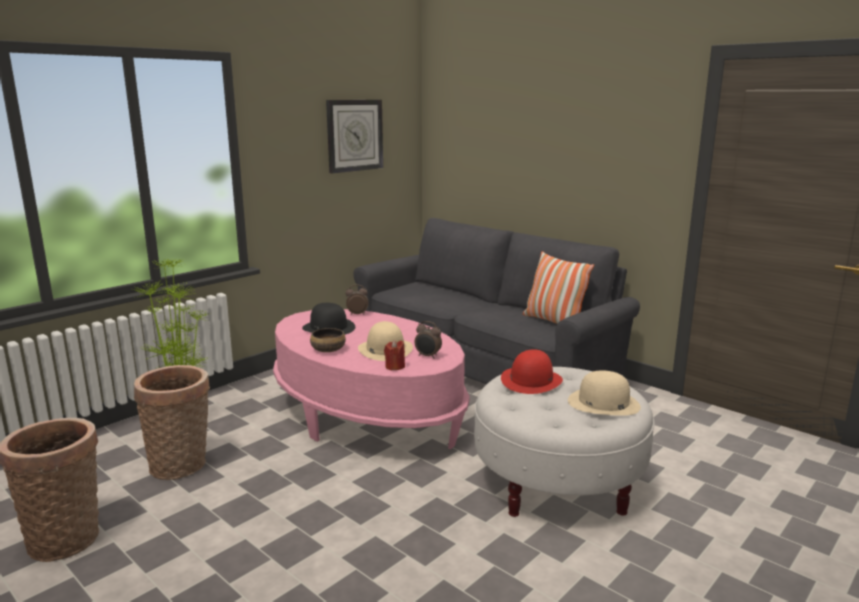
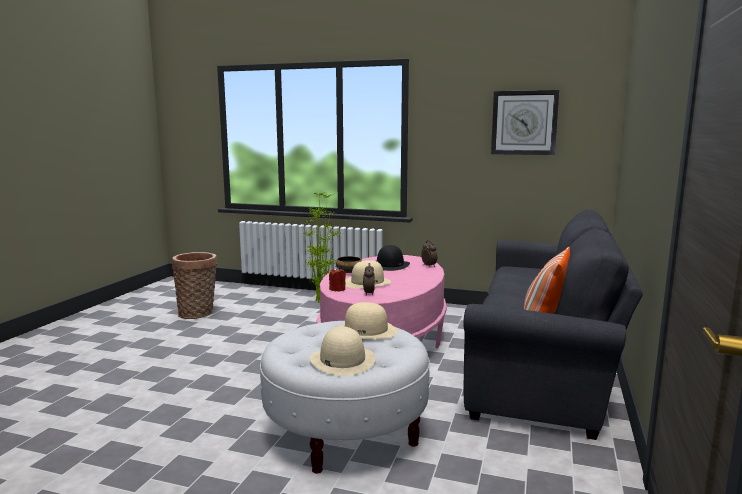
camera: 65 degrees right, 5 degrees down
(182, 465) = (276, 314): basket -> none
(531, 380) = (366, 330): red hat -> beige hat

